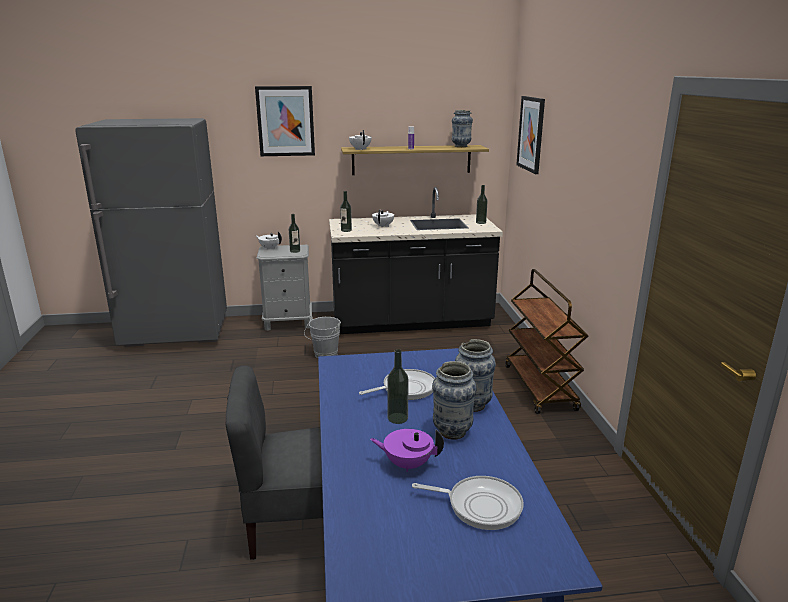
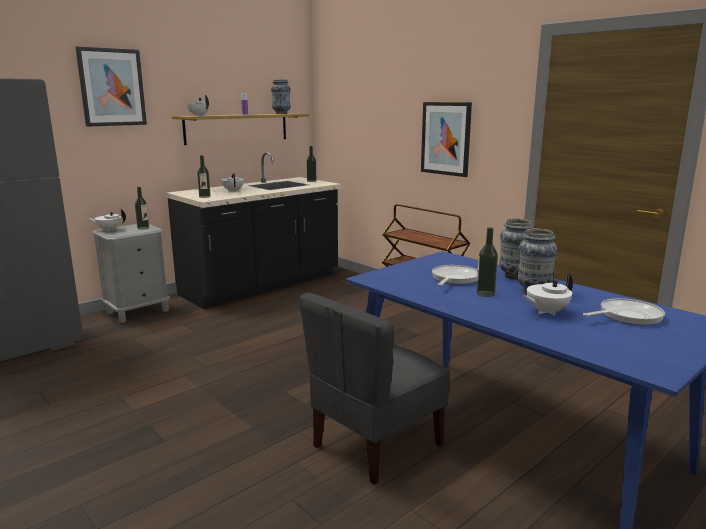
camera: 35 degrees left, 5 degrees down
(324, 355) = (215, 326): grey bucket -> none
(407, 464) = (546, 312): purple teapot -> white teapot
(531, 134) = (349, 97): picture -> picture (446, 138)

